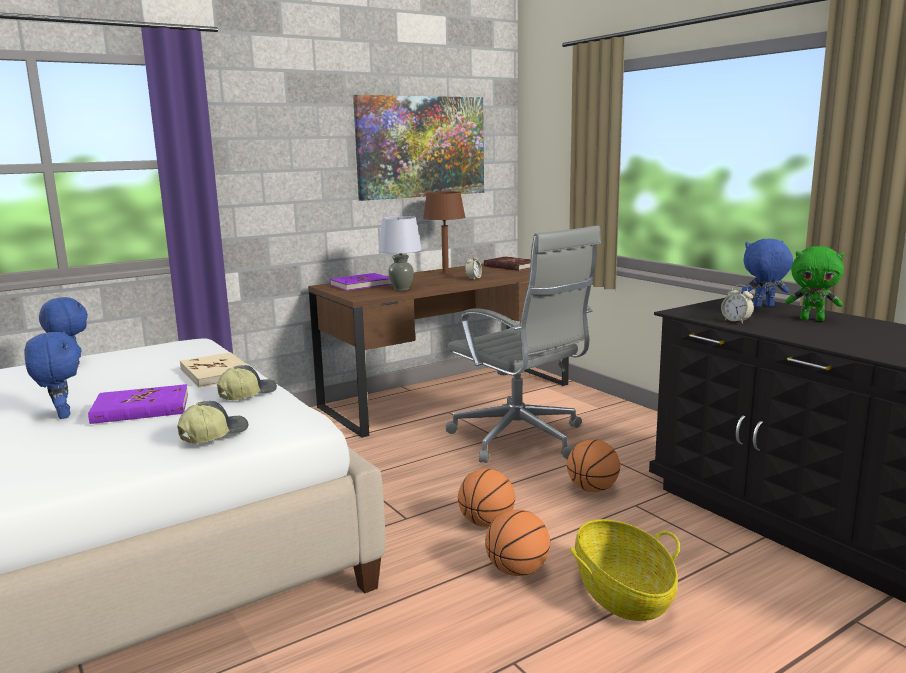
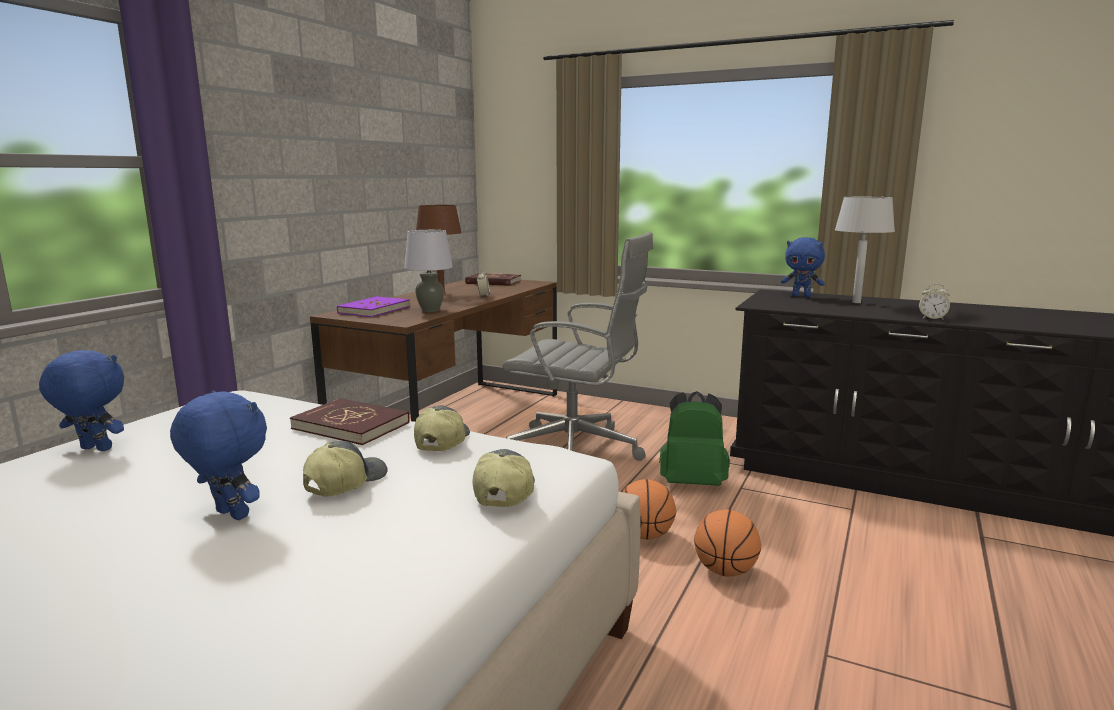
camera: 30 degrees left, 0 degrees up
(141, 408) = (345, 482): purple book -> cap
(216, 373) = (351, 425): beige book -> red book
(421, 147) = (402, 156): picture -> none
(592, 489) = (692, 482): basketball -> green backpack
(622, 594) = (825, 565): basket -> none
(736, 321) = (813, 308): alarm clock -> alarm clock (932, 318)
(763, 306) = (801, 296): blue plush toy -> blue plush toy turned 120 degrees counterclockwise
(812, 319) = (856, 302): green plush toy -> grey table lamp

